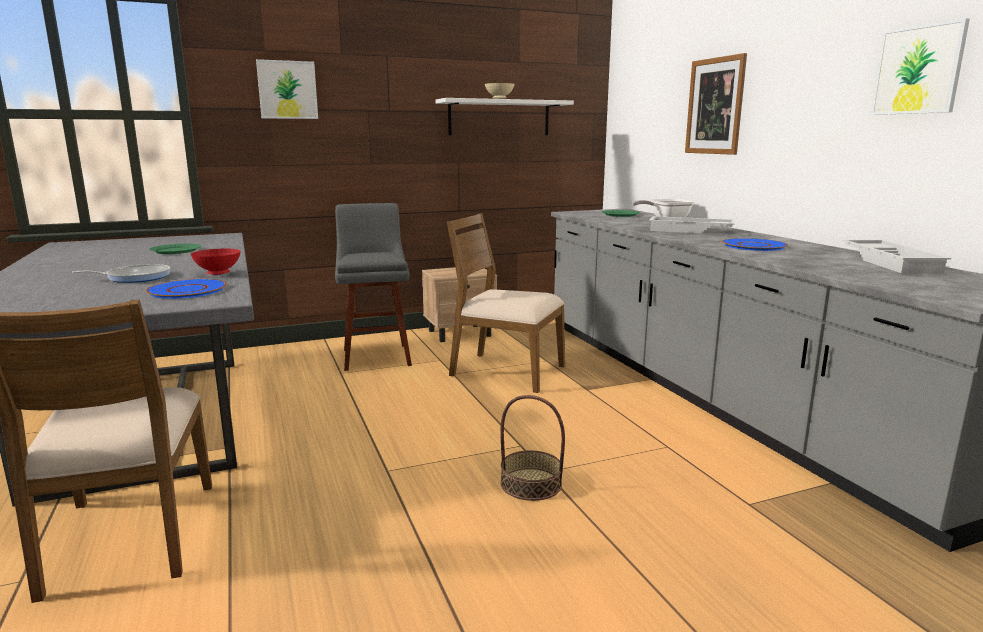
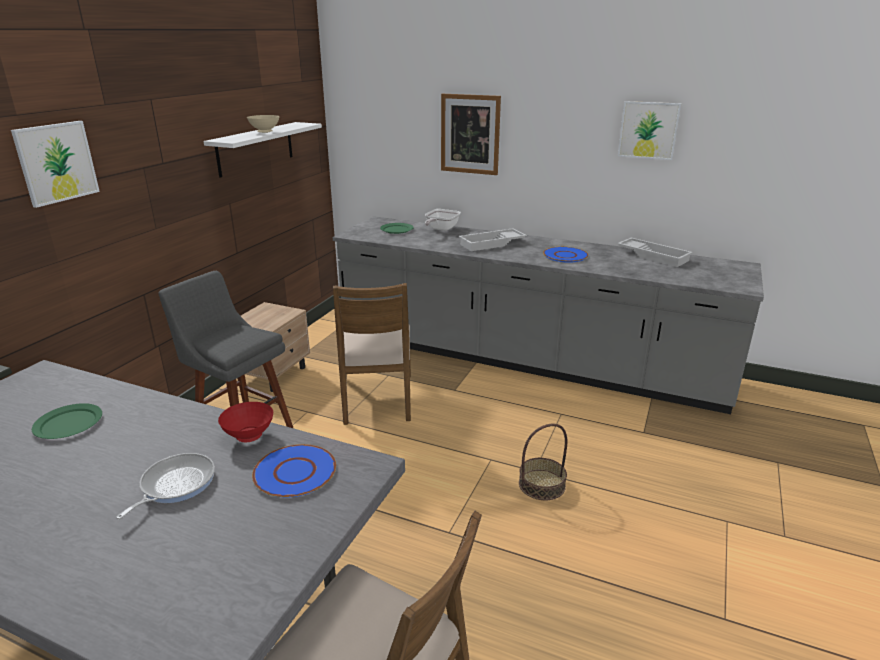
camera: 45 degrees left, 10 degrees up
(506, 371) = (376, 398): brown chair -> brown chair turned 75 degrees counterclockwise

